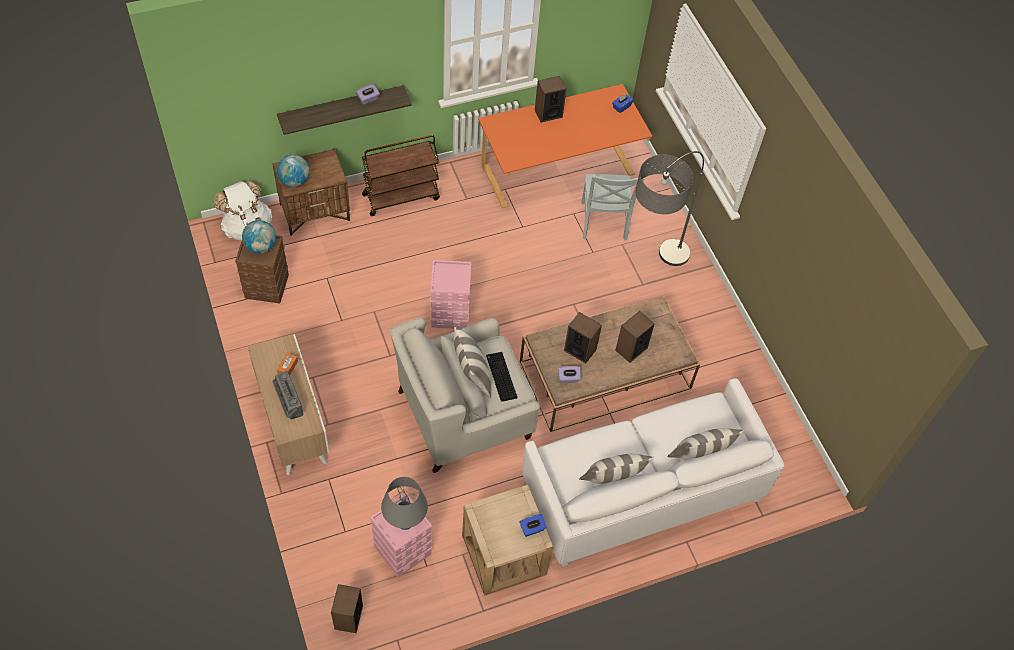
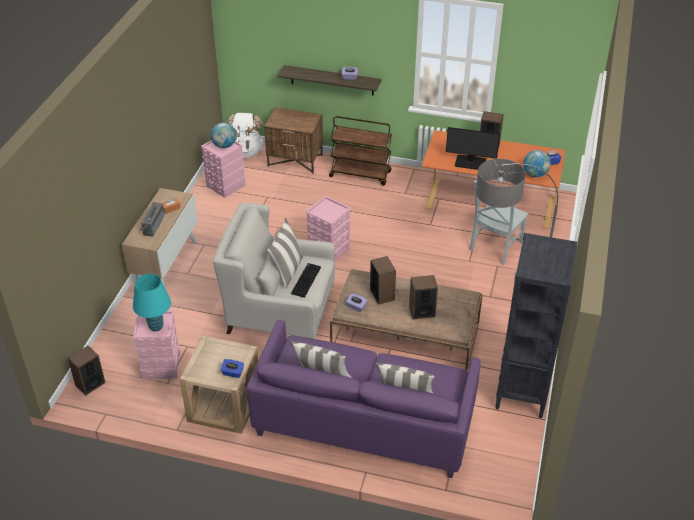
camera: 40 degrees right, 15 degrees down
(267, 287) = (226, 186): brown storage box -> pink storage box
(294, 181) = (279, 120): globe -> globe (535, 174)
(405, 522) = (156, 326): grey table lamp -> turquoise table lamp
(548, 145) = (470, 162): none -> monitor
(641, 489) = (364, 420): white sofa -> purple sofa
(747, 375) = (522, 392): none -> black bookcase

